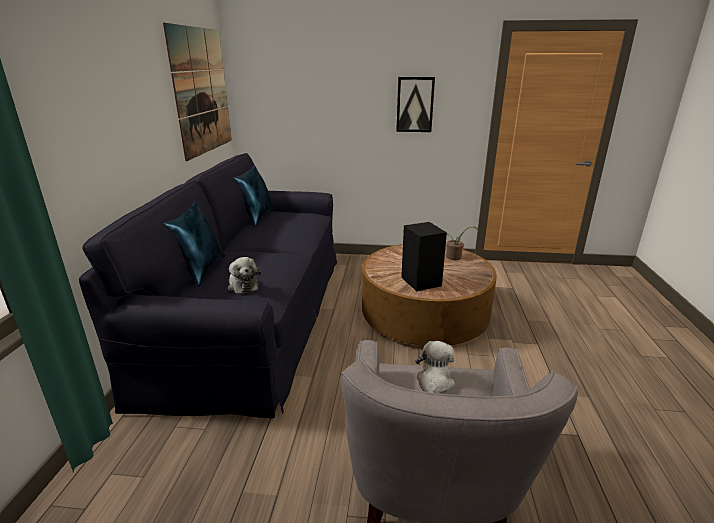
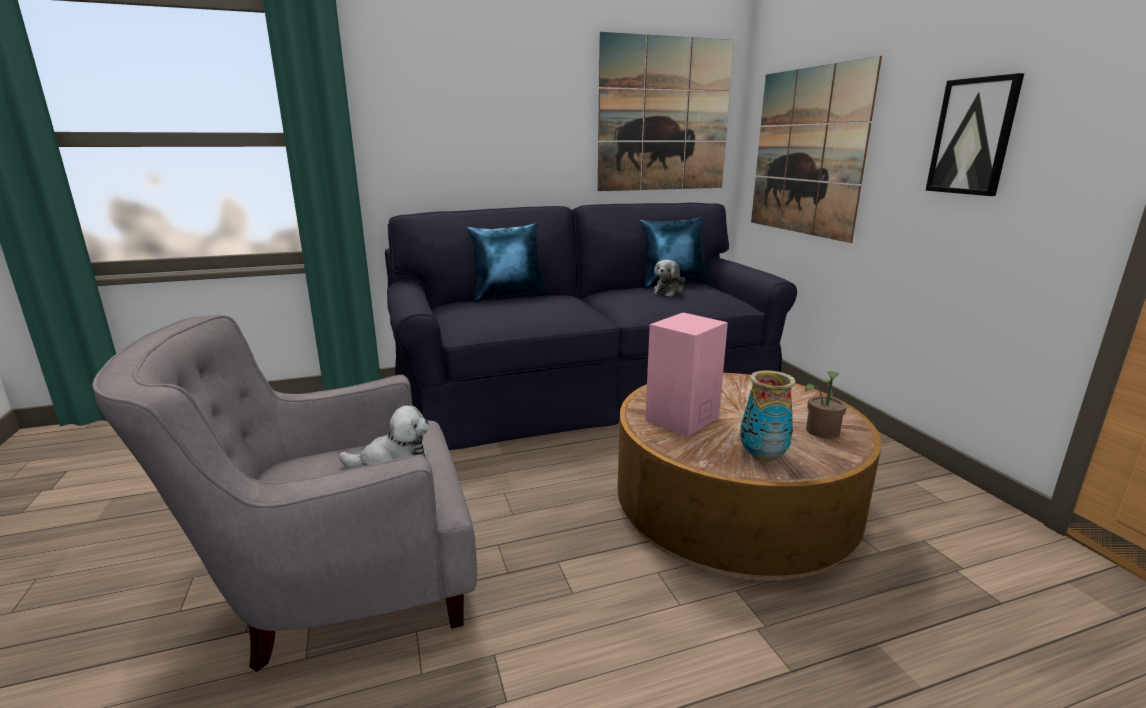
camera: 65 degrees right, 5 degrees down
(242, 285) = (488, 312): plush toy -> plush toy (669, 292)
(302, 112) = (807, 152): none -> picture
(421, 282) = (681, 419): black speaker -> pink speaker
(470, 276) = (762, 456): none -> vase

